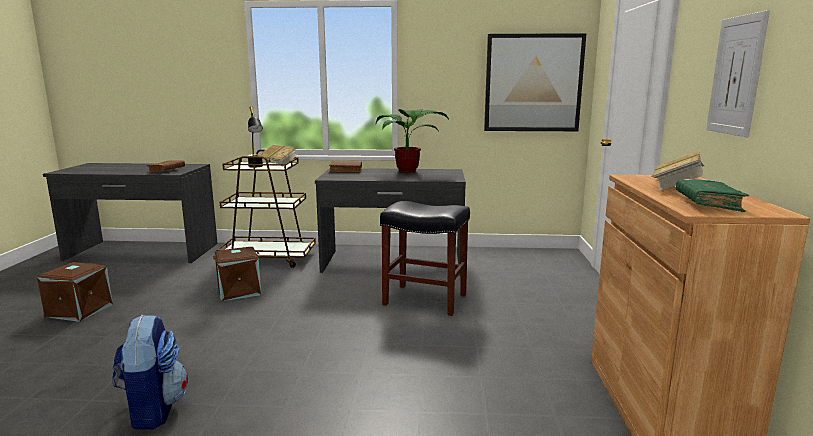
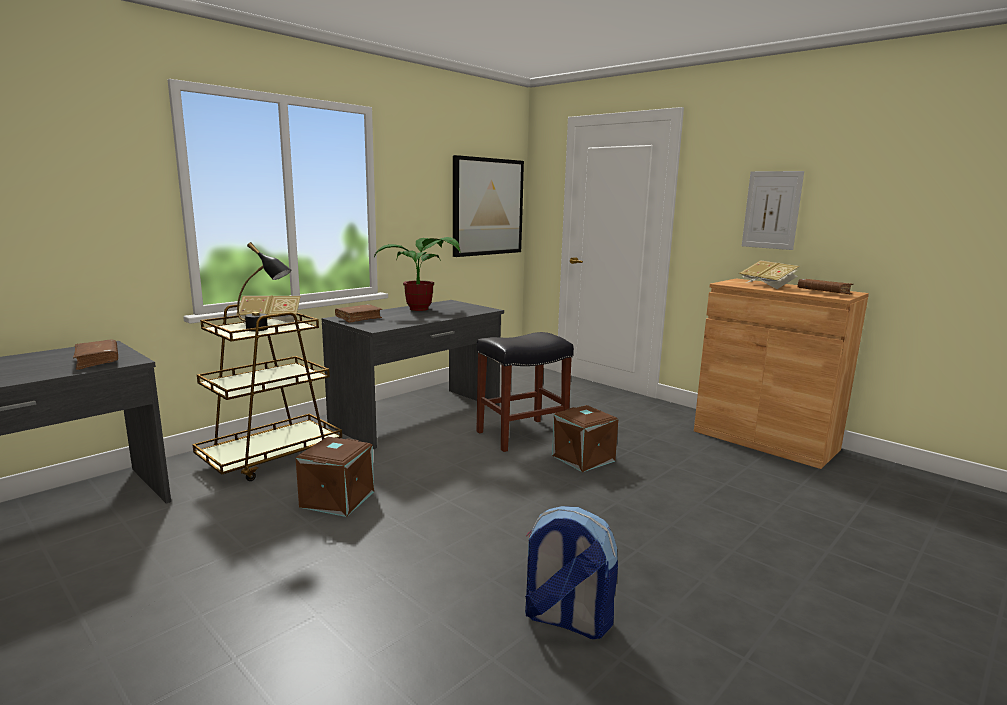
camera: 50 degrees left, 0 degrees up
(79, 310) = (167, 623): brown storage box -> brown storage box (582, 458)
(707, 203) = (823, 293): green book -> brown book

